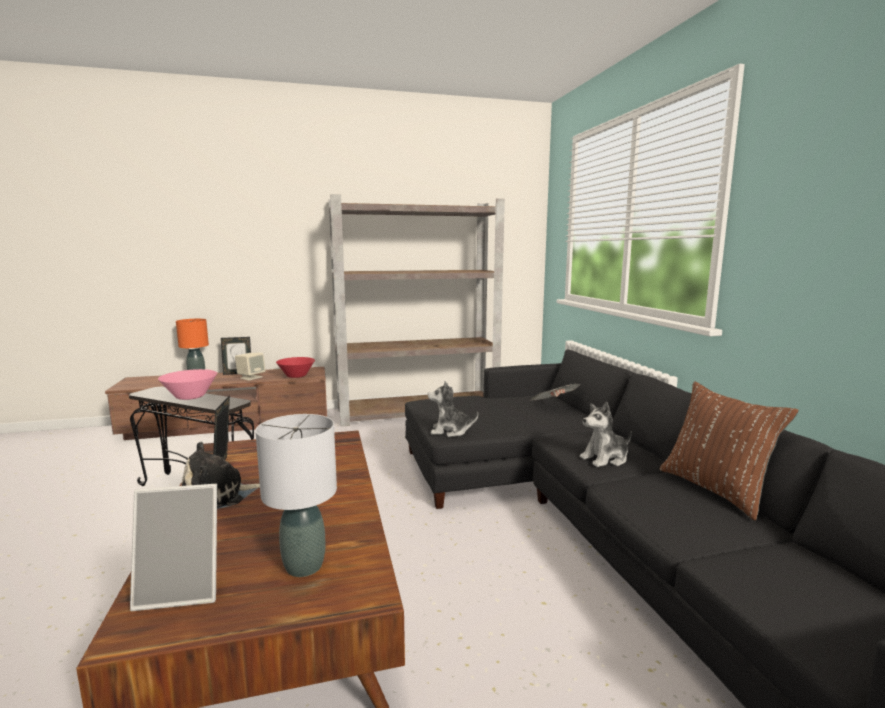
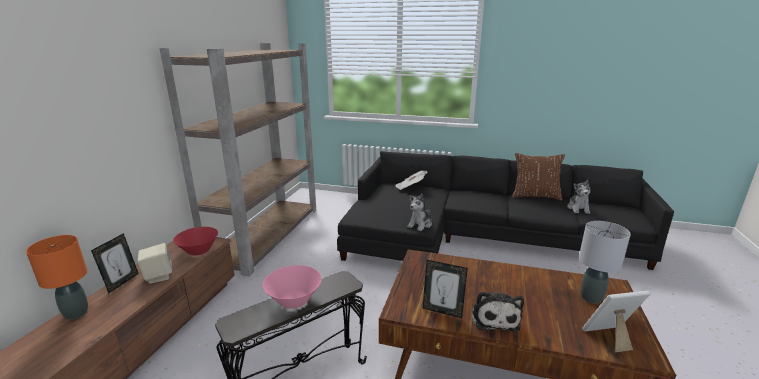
camera: 60 degrees left, 10 degrees up
(183, 589) = (609, 337): picture frame -> picture frame turned 120 degrees counterclockwise
(605, 459) = (491, 202): plush toy -> plush toy (578, 208)

